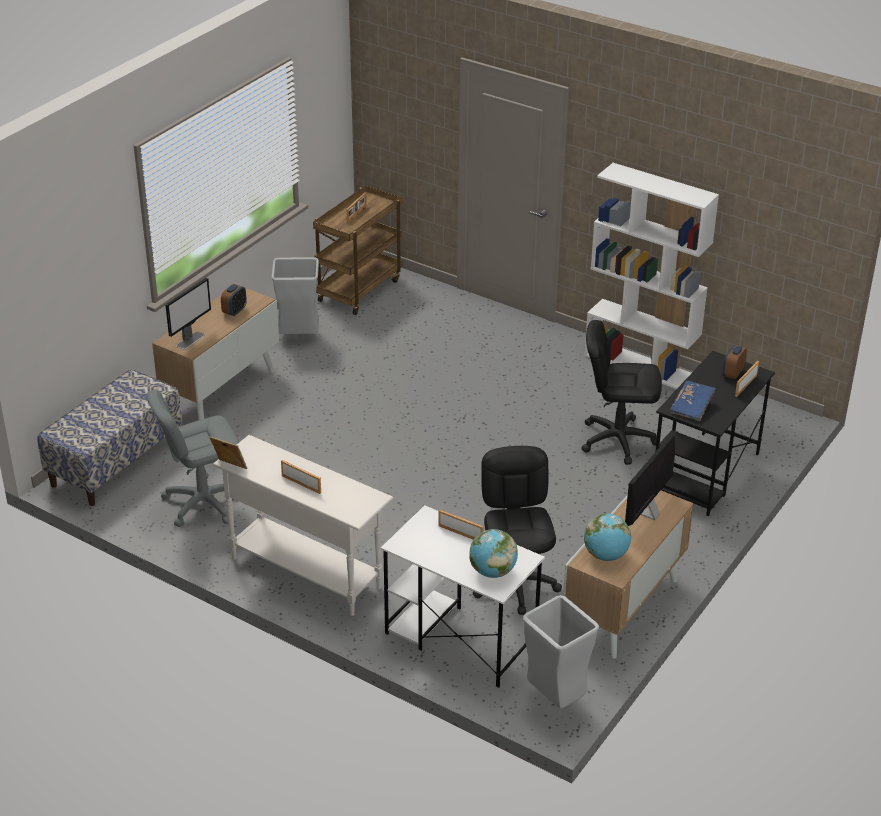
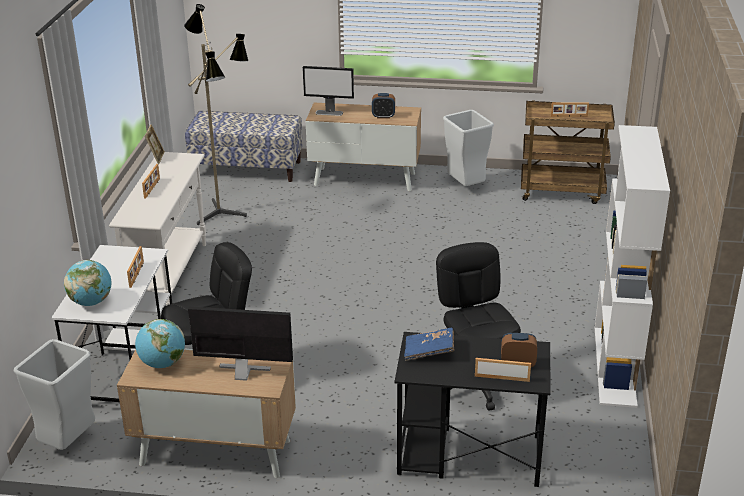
camera: 65 degrees right, 5 degrees down
(203, 502) = (224, 212): grey office chair -> floor lamp

